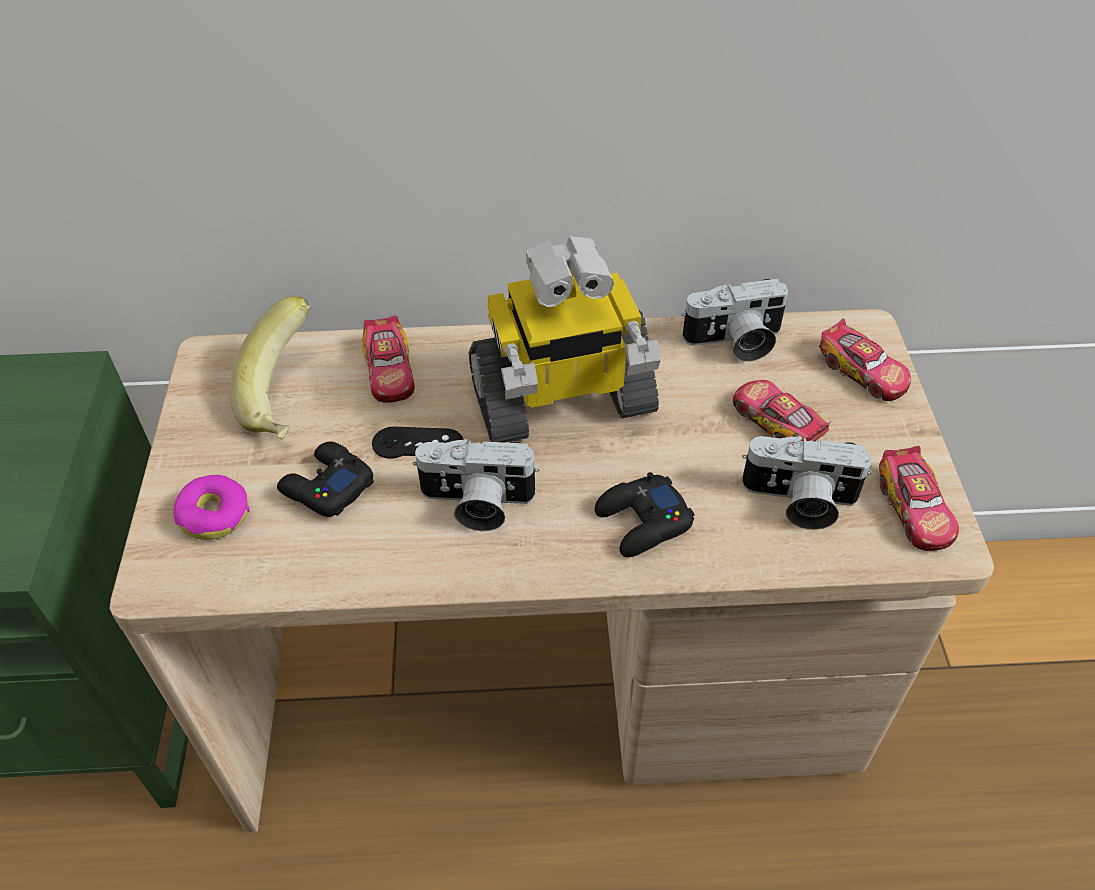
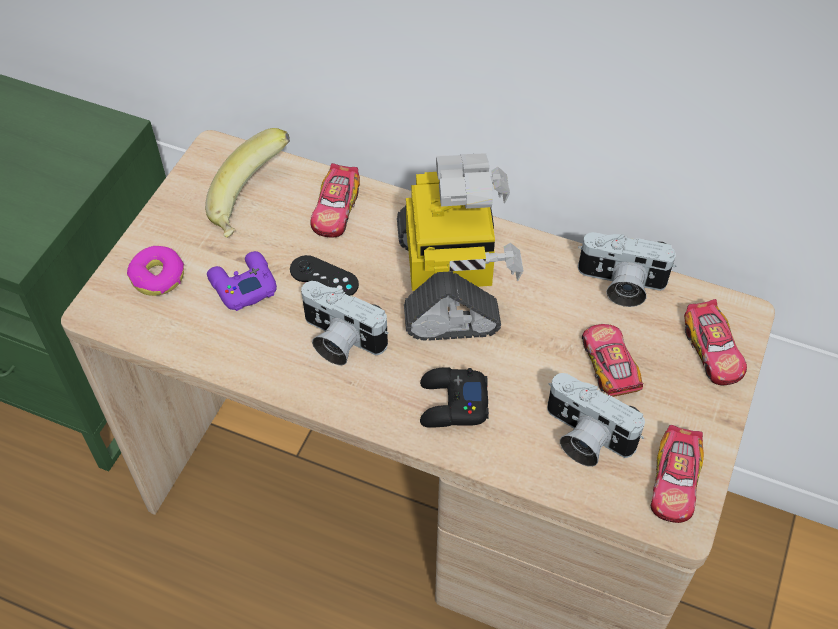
camera: 25 degrees right, 5 degrees up
(326, 487) = (242, 285): black game controller -> purple game controller
(562, 401) = (450, 283): toy robot -> toy robot turned 105 degrees counterclockwise

